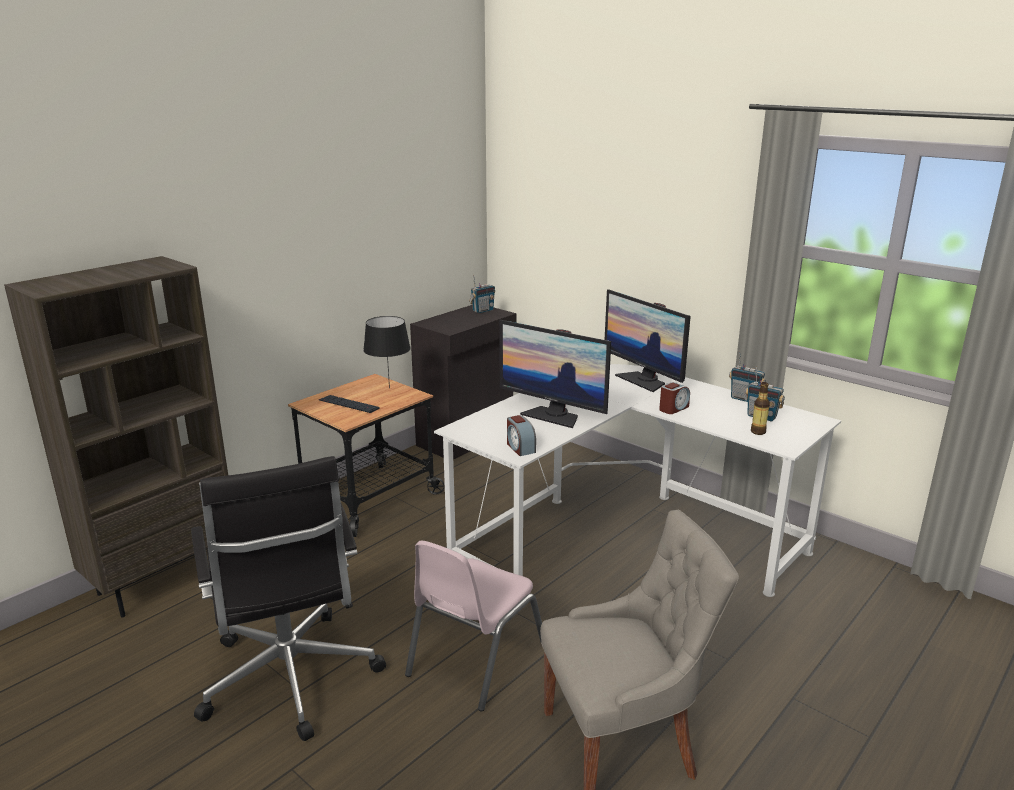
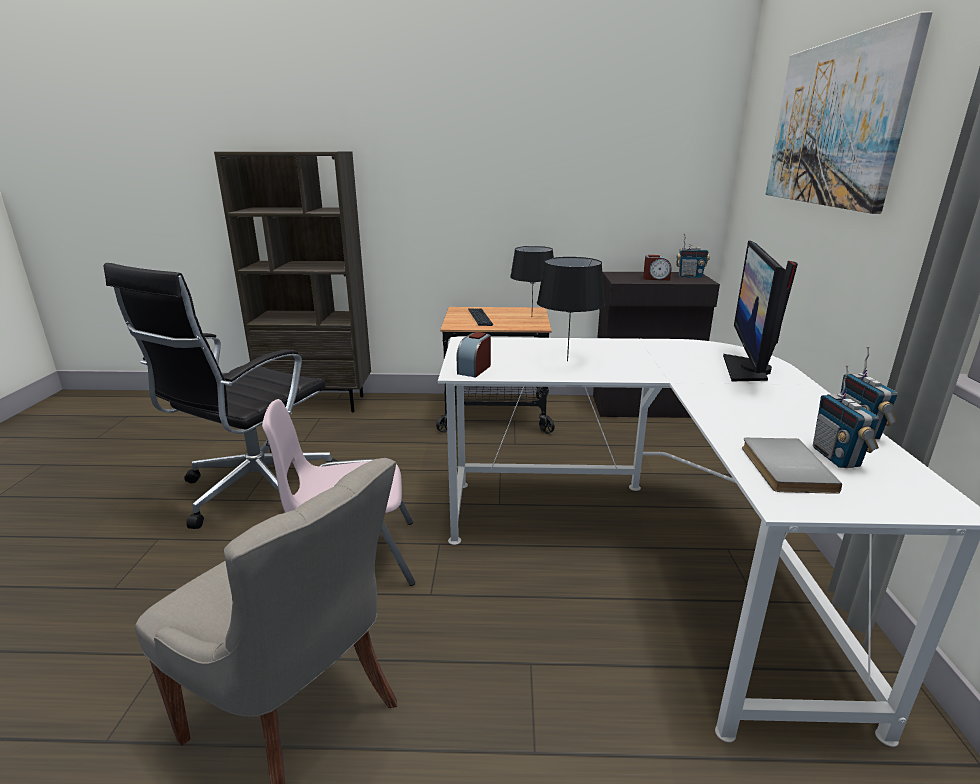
camera: 50 degrees right, 0 degrees up
(553, 416) = (568, 361): monitor -> black table lamp
(617, 197) = (834, 124): none -> picture
(673, 408) = (717, 402): alarm clock -> alarm clock (656, 278)
(758, 432) = (783, 468): bottle -> grey book

